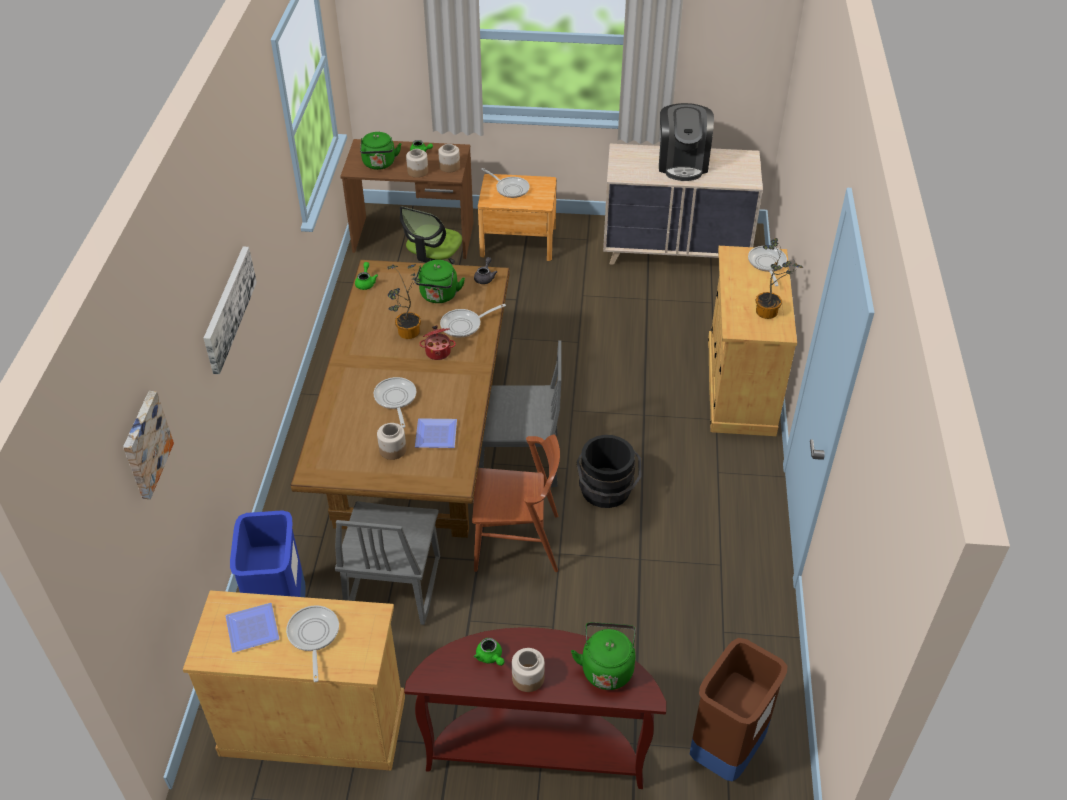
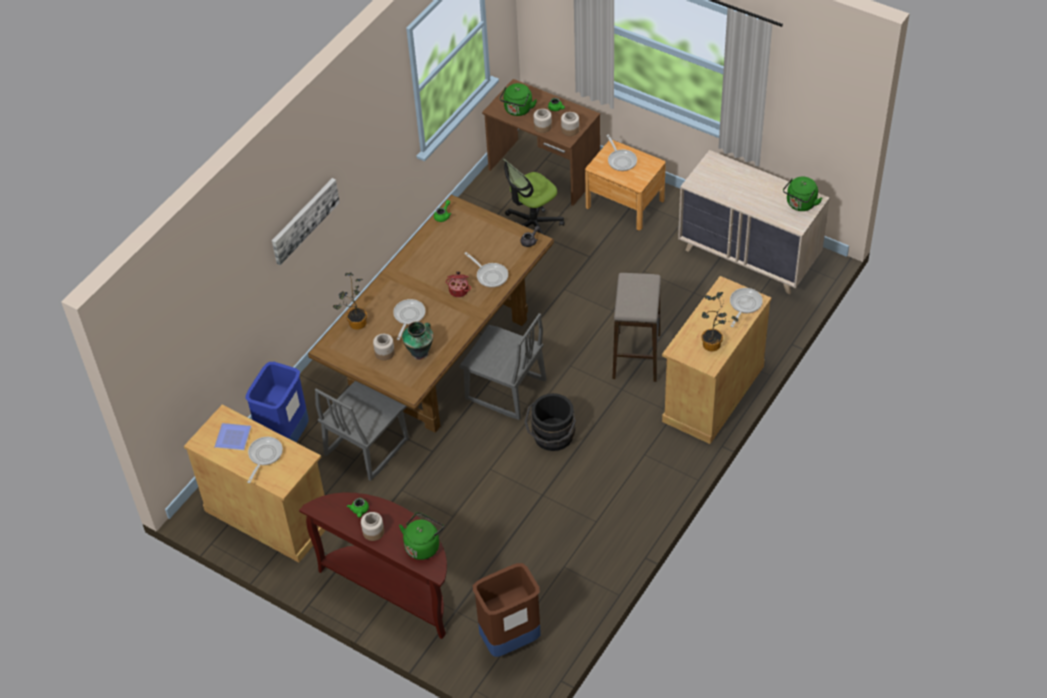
camera: 30 degrees right, 5 degrees up
(144, 444) = (197, 304): picture -> none
(407, 334) = (446, 268): potted plant -> potted plant (355, 324)
(437, 434) = (420, 352): plate -> vase
(439, 296) = (487, 245): green kettle -> green kettle (800, 204)
(464, 325) = (490, 275): frying pan -> frying pan turned 135 degrees counterclockwise
(517, 542) = (466, 449): brown chair -> none
(635, 377) = (636, 356): none -> stool
(682, 163) = (754, 189): coffee machine -> none

